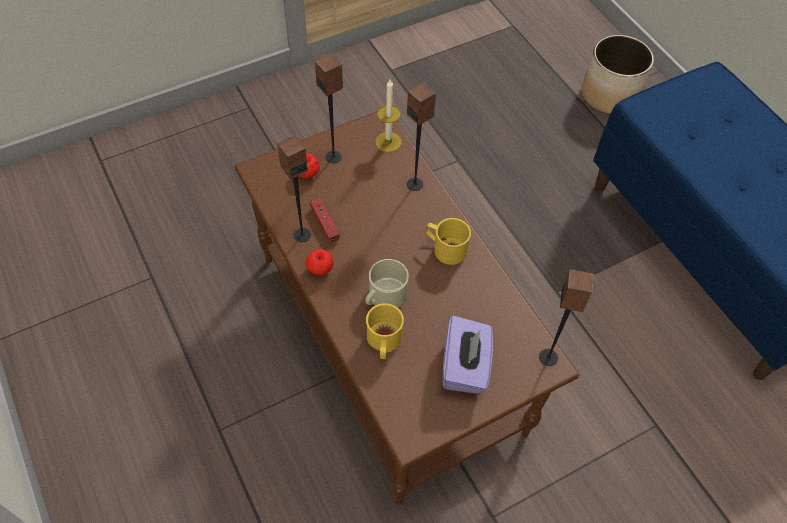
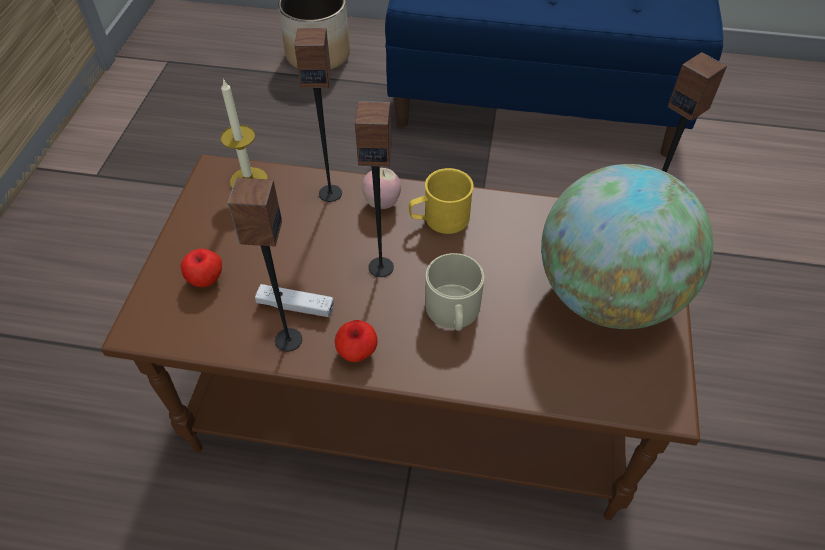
camera: 50 degrees left, 5 degrees down
(325, 223) = (295, 306): red game controller -> white game controller
(334, 157) = (211, 240): speaker -> speaker (381, 267)
(383, 343) = (517, 351): yellow mug -> none
(431, 213) = (382, 203): none -> apple
(465, 366) = (606, 295): purple tissue box -> globe

